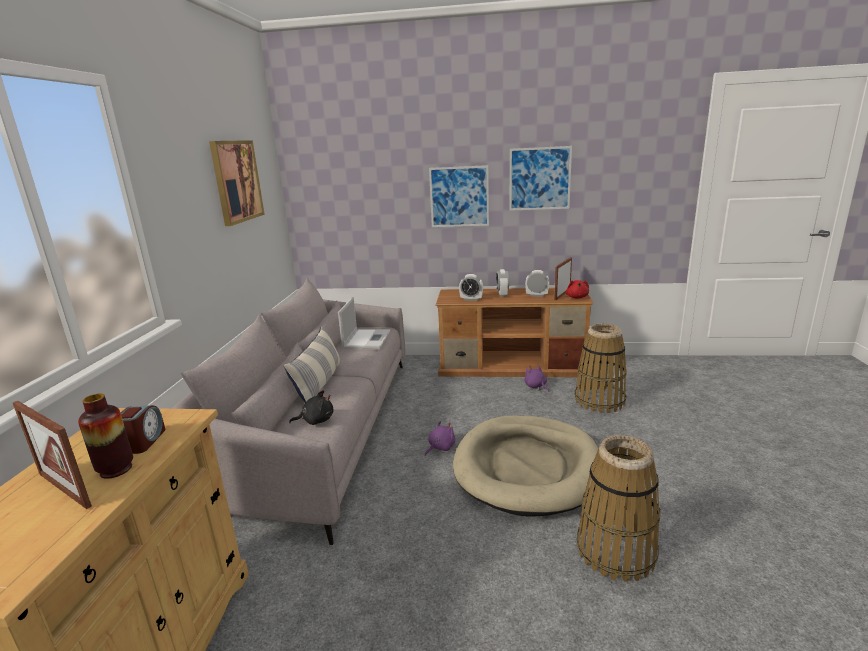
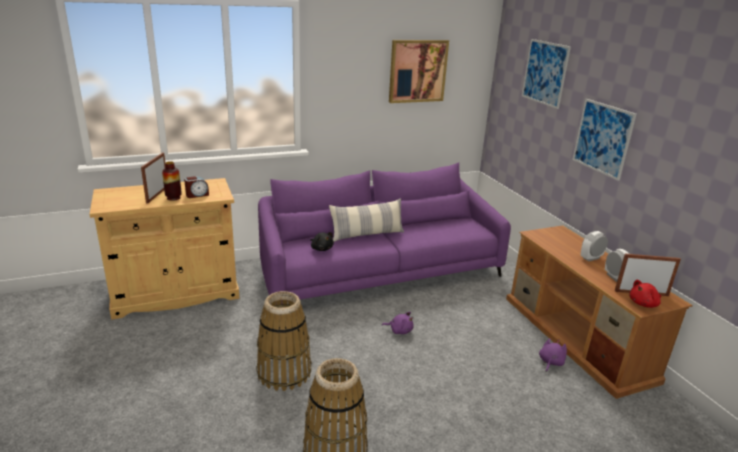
camera: 60 degrees right, 5 degrees up
(323, 430) = (379, 273): grey sofa -> purple sofa
(367, 339) = (453, 230): laptop -> none
(471, 299) = (553, 245): alarm clock -> none
(527, 467) = (408, 383): beige dog bed -> none
(539, 179) = (683, 148): picture -> picture (545, 73)
(600, 400) = (568, 414): basket -> basket (284, 372)

